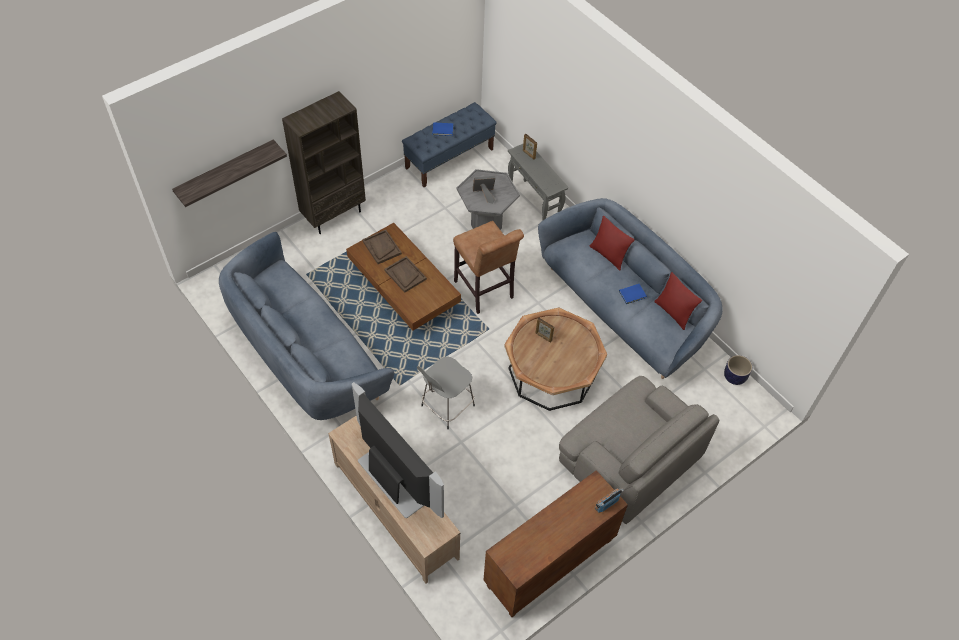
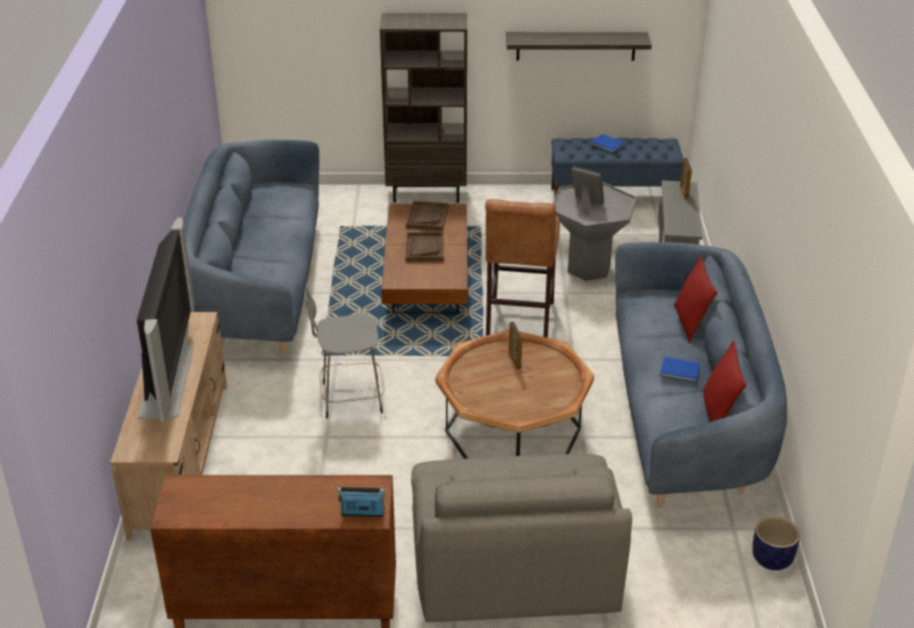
camera: 40 degrees right, 20 degrees down
(225, 171) = (297, 53): shelf -> shelf (576, 46)

